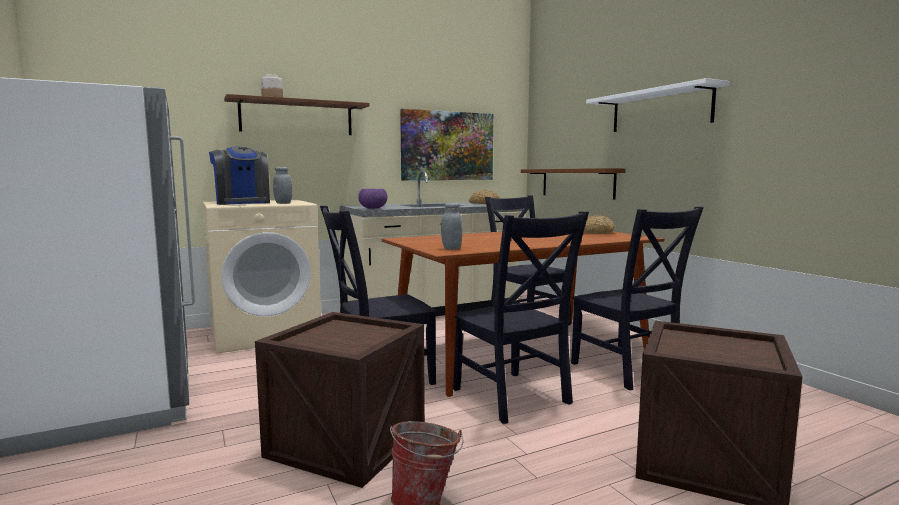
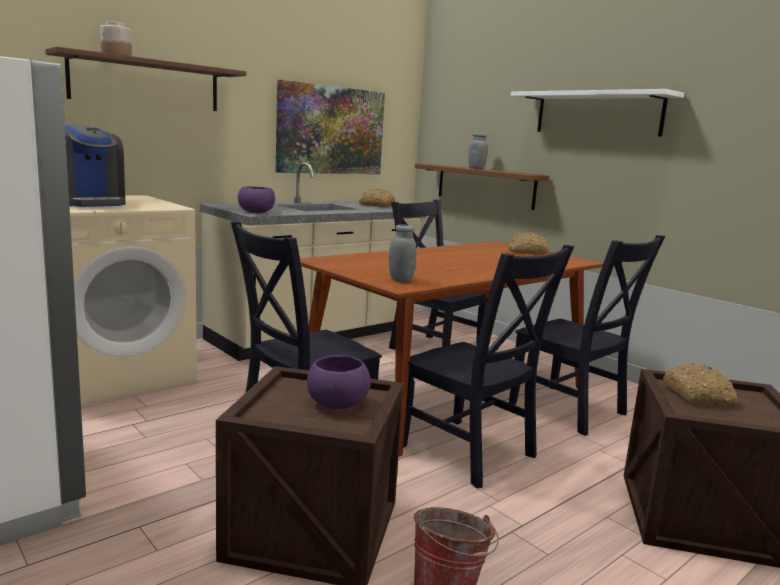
camera: 15 degrees left, 5 degrees up
(283, 203) = (146, 206): grey jar -> grey jar (476, 168)
(360, 336) = (337, 404): none -> purple bowl
(698, 342) = (698, 396): none -> bread

